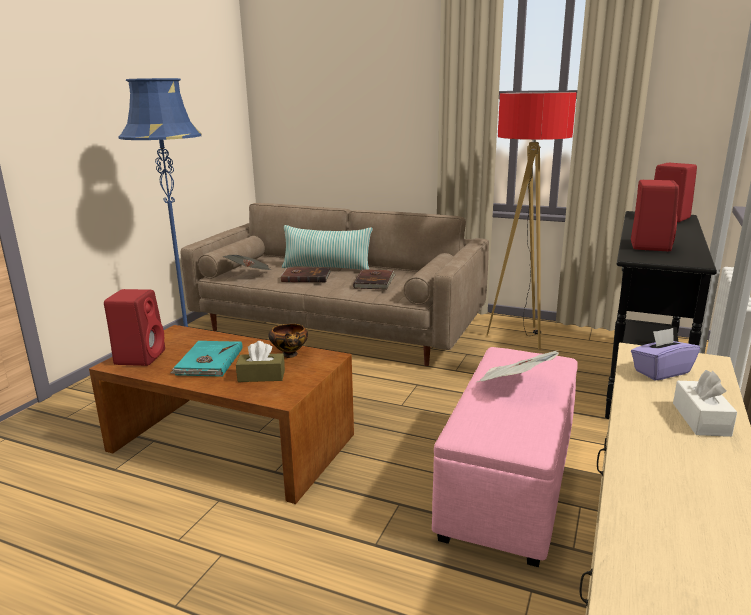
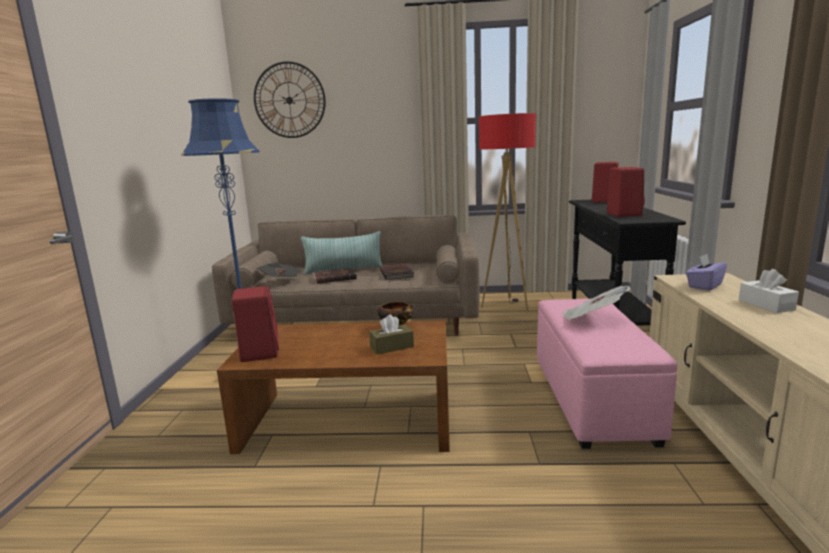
camera: 20 degrees left, 5 degrees down
(208, 362) = (330, 345): turquoise book -> none
(299, 63) = (289, 100): none -> wall clock

